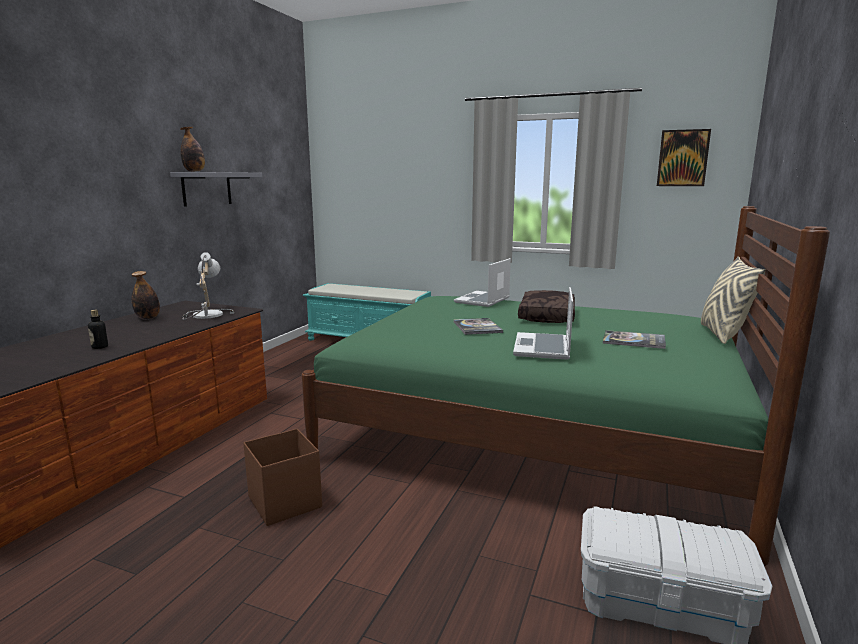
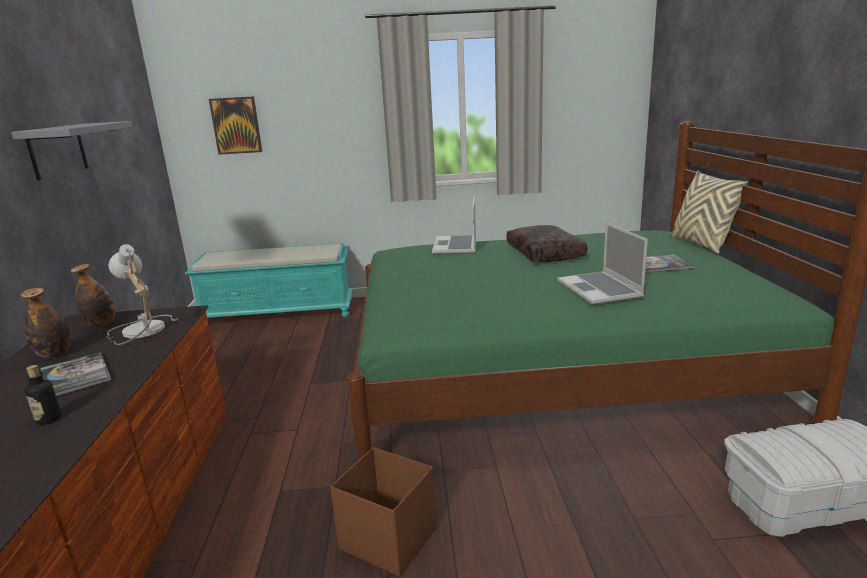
camera: 25 degrees left, 5 degrees up
(194, 171) = (52, 128): bottle -> bottle (101, 324)
(477, 327) = (504, 279): book -> book (75, 376)
(683, 158) = (592, 76): picture -> picture (236, 125)

